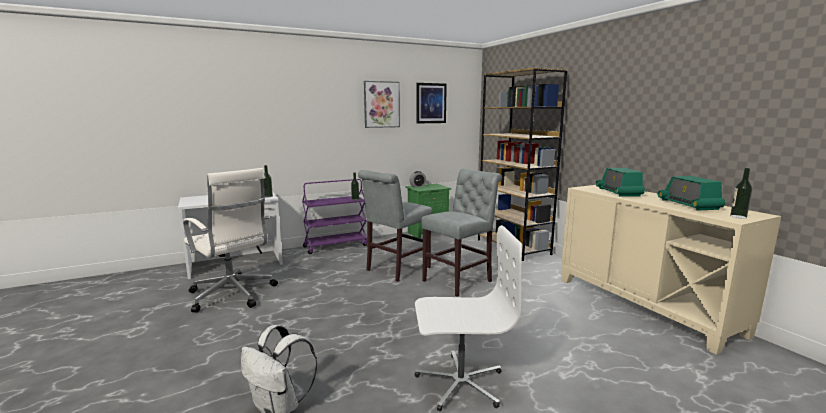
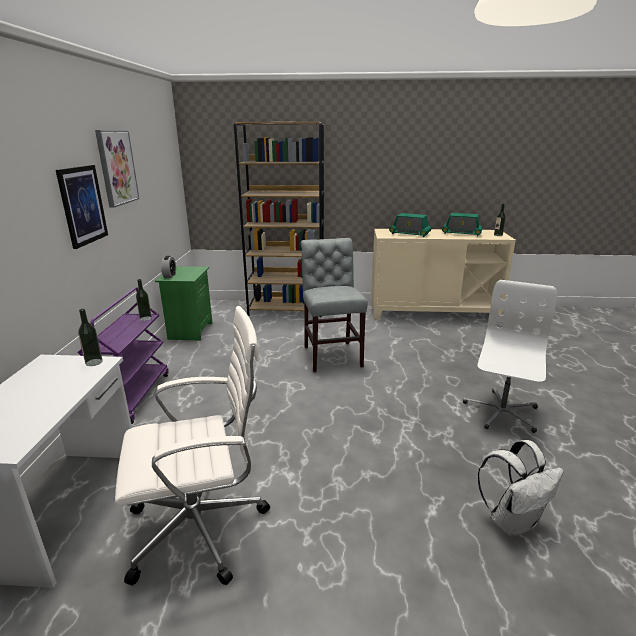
camera: 60 degrees left, 10 degrees up
(395, 270) = (268, 378): grey chair -> none
(431, 103) = (152, 159): picture -> picture (82, 205)

